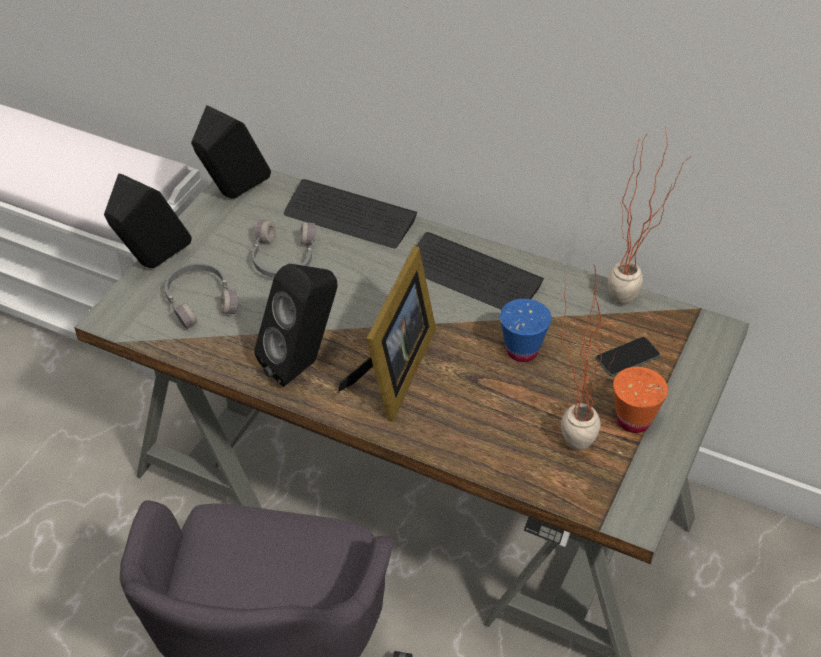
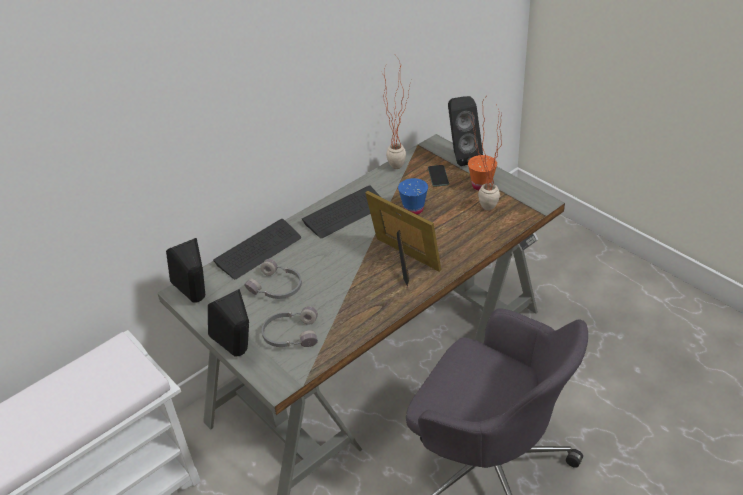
camera: 65 degrees left, 5 degrees down
(303, 364) = (376, 297): black speaker -> black speaker (461, 156)

